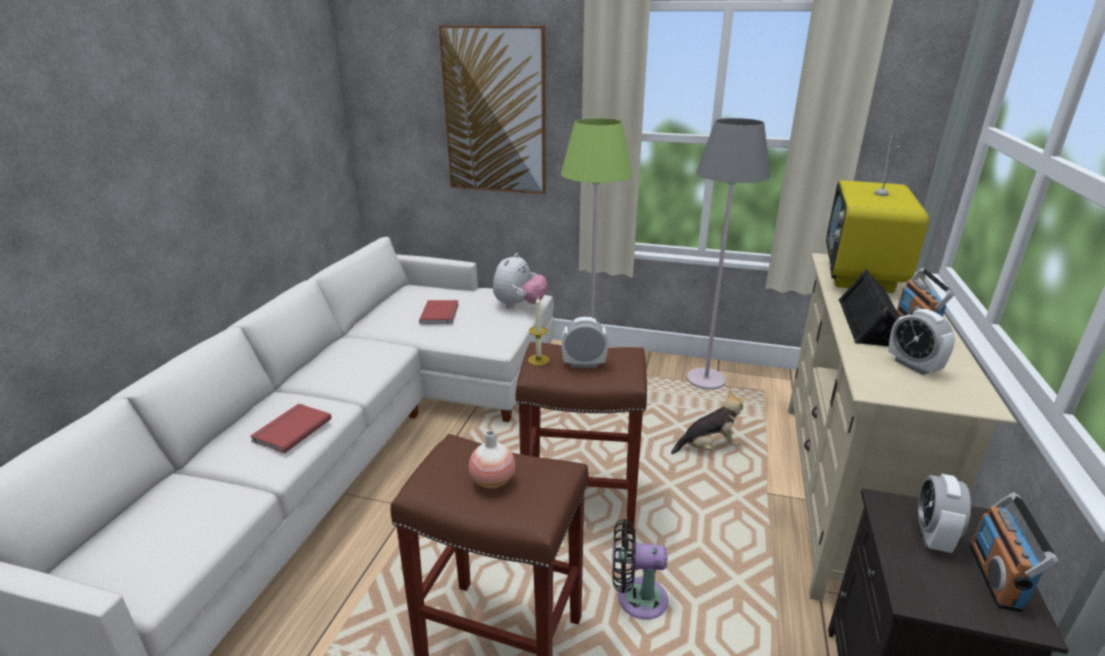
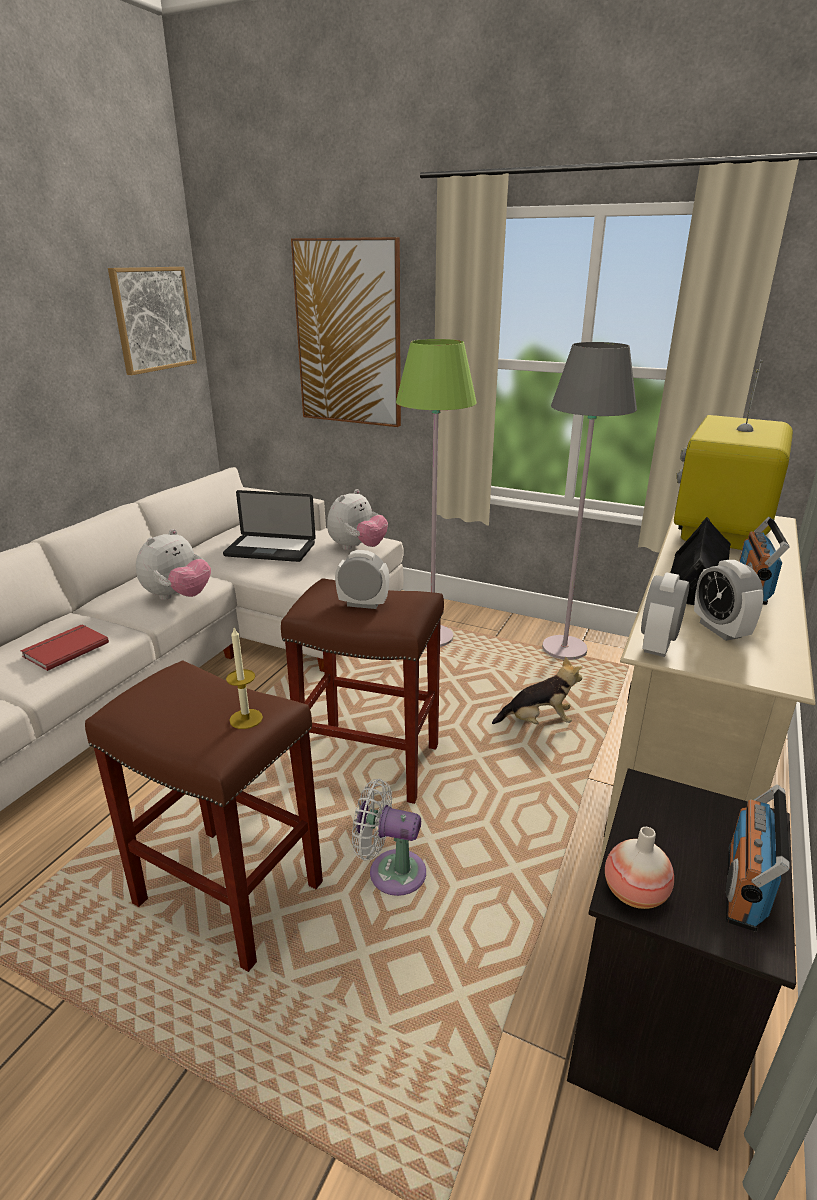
camera: 10 degrees right, 0 degrees up
(306, 101) = (153, 319): none -> picture
(375, 367) = (178, 597): none -> plush toy
(441, 313) = (270, 550): red book -> laptop
(492, 481) = (196, 710): vase -> vase (634, 893)
(538, 360) = (315, 596): candle -> candle (246, 719)
(636, 598) = (391, 872): black fan -> white fan
(932, 536) = (686, 831): alarm clock -> alarm clock (658, 645)

